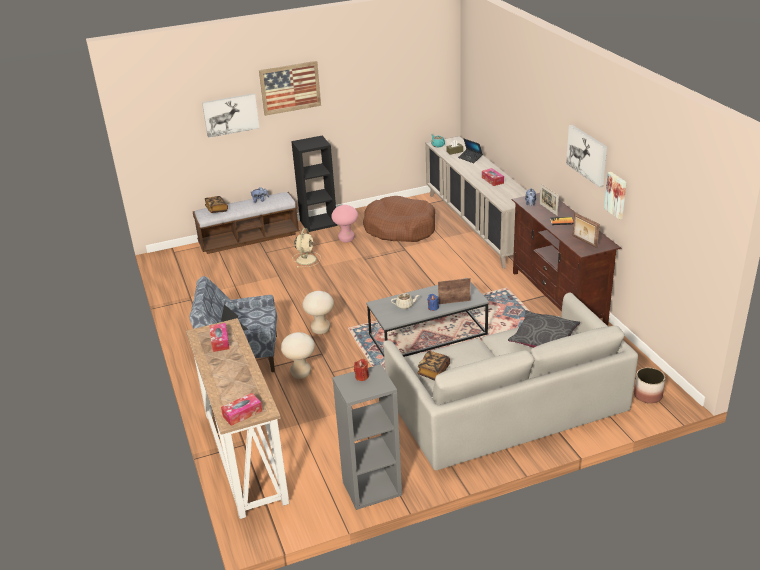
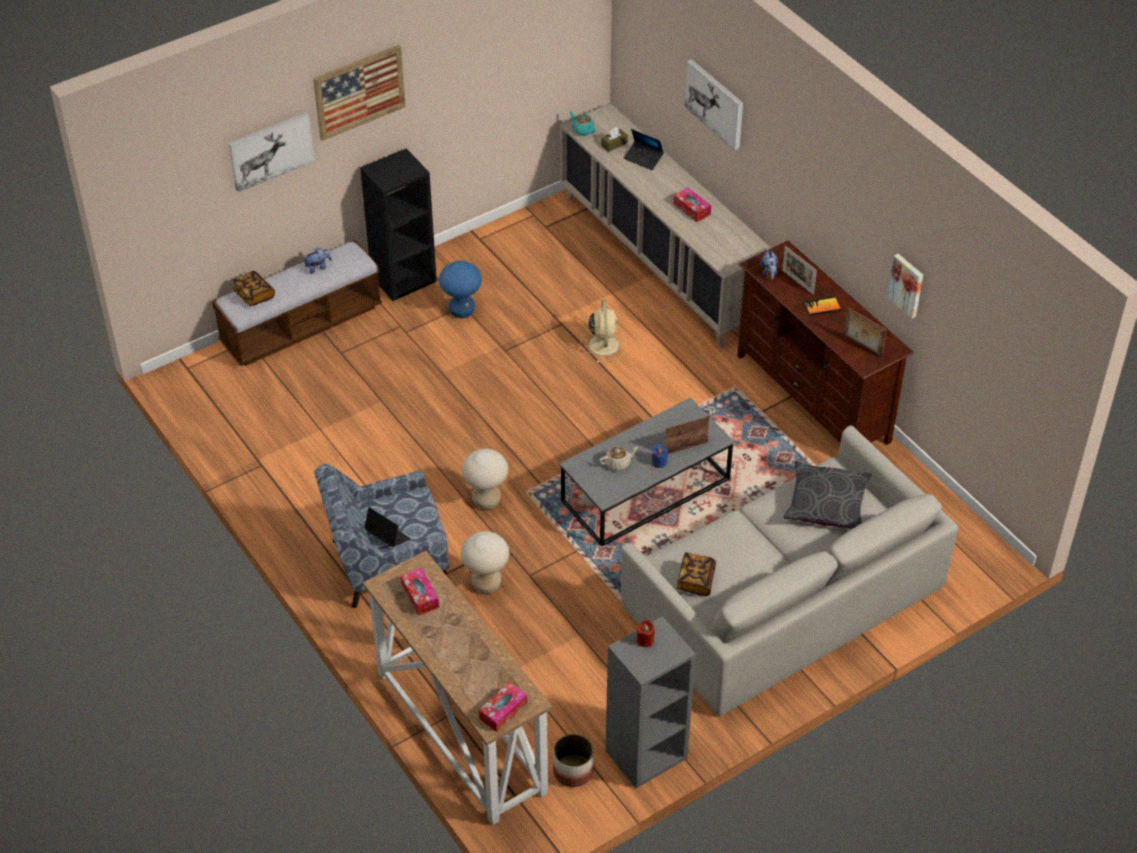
camera: 15 degrees left, 15 degrees up
(306, 259) = (413, 360): beige fan -> beige fan (603, 344)
(346, 239) = (462, 311): pink stool -> blue stool
(400, 228) = (540, 278): brown dog bed -> none
(587, 155) = (859, 219): picture -> picture (715, 103)
(647, 396) = (962, 558): planter -> planter (573, 771)

